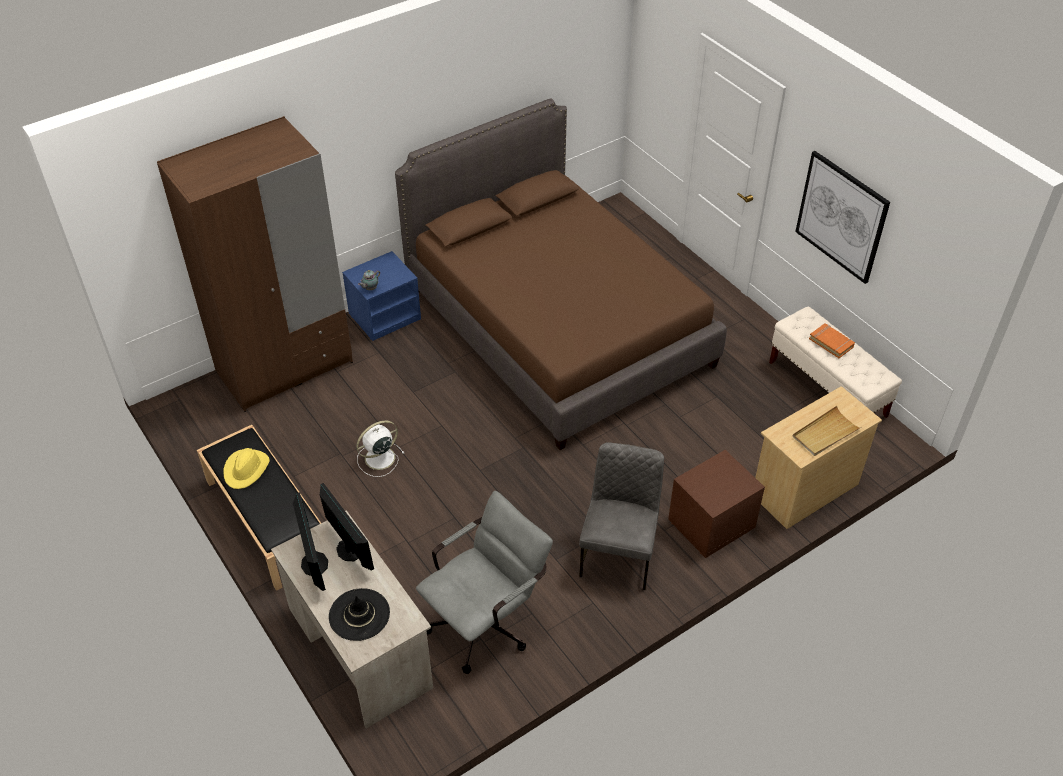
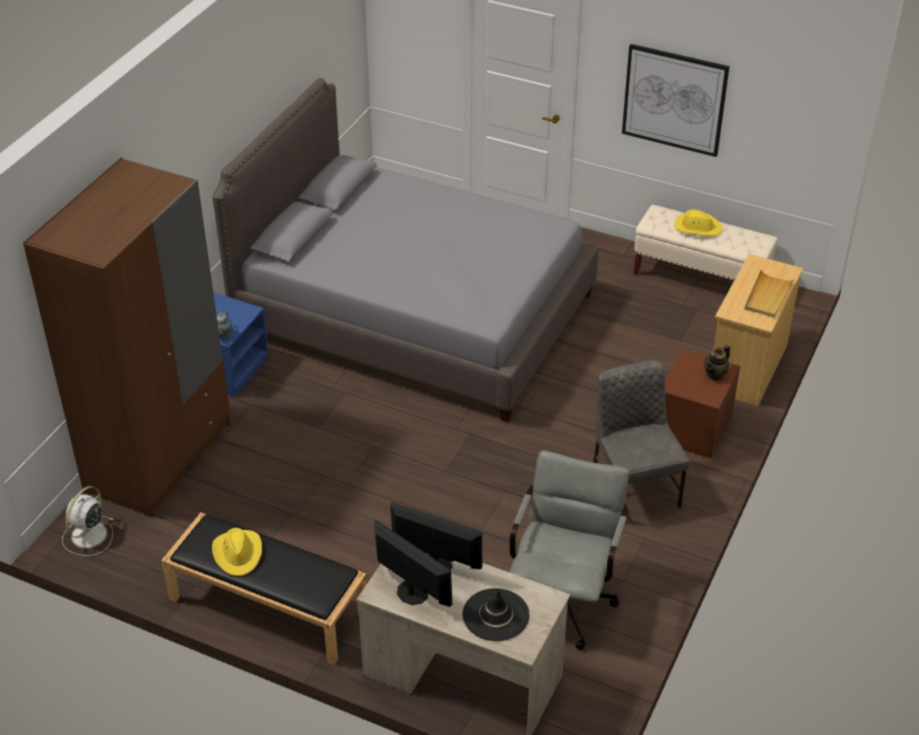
camera: 30 degrees left, 5 degrees down
(378, 459) = (335, 502): white fan -> white fan (88, 536)
(558, 326) = (414, 313): brown bed -> grey bed
(735, 485) = (715, 374): none -> teapot
(831, 343) = (697, 227): orange book -> yellow hat

